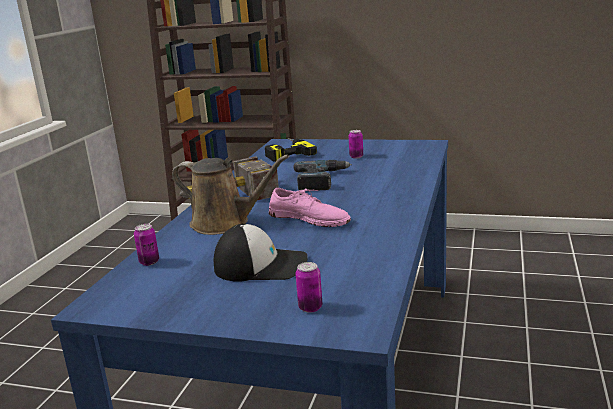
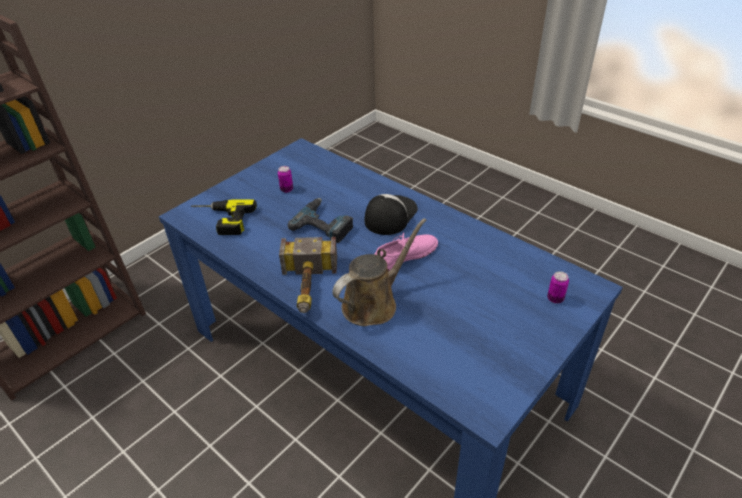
camera: 65 degrees left, 20 degrees up
(149, 262) = (423, 366): can -> none
(261, 265) = (476, 303): cap -> cap (390, 215)

